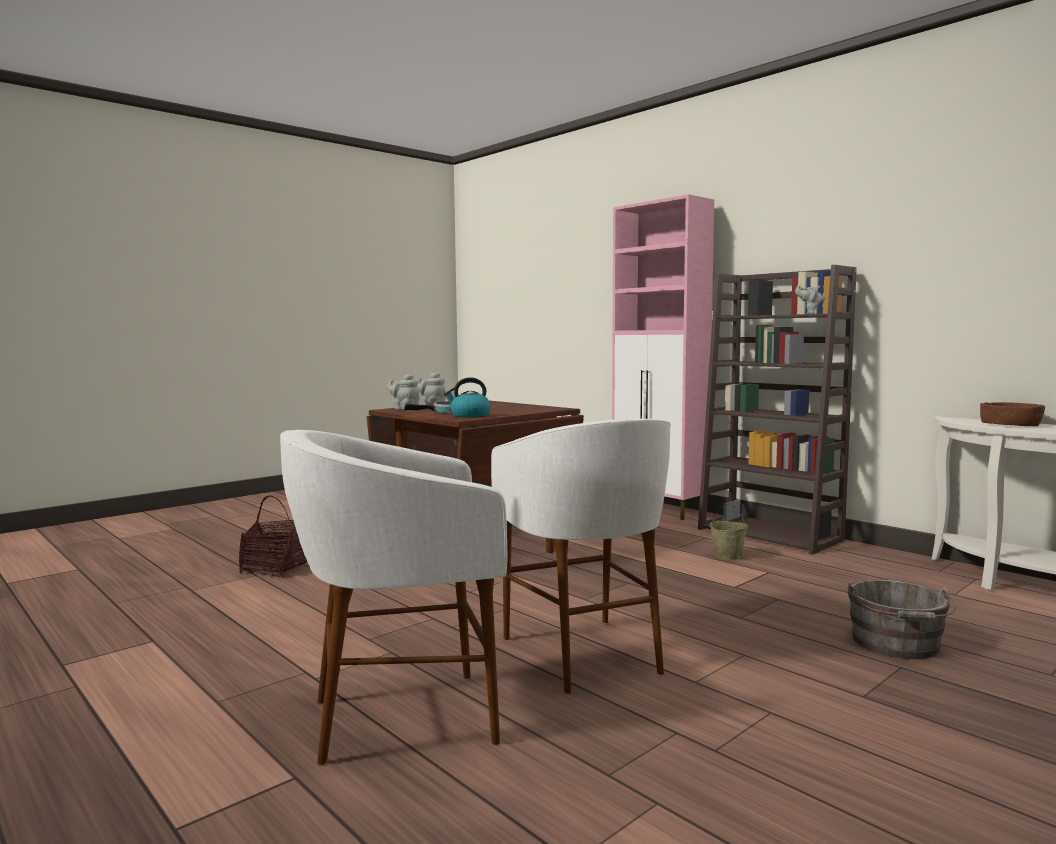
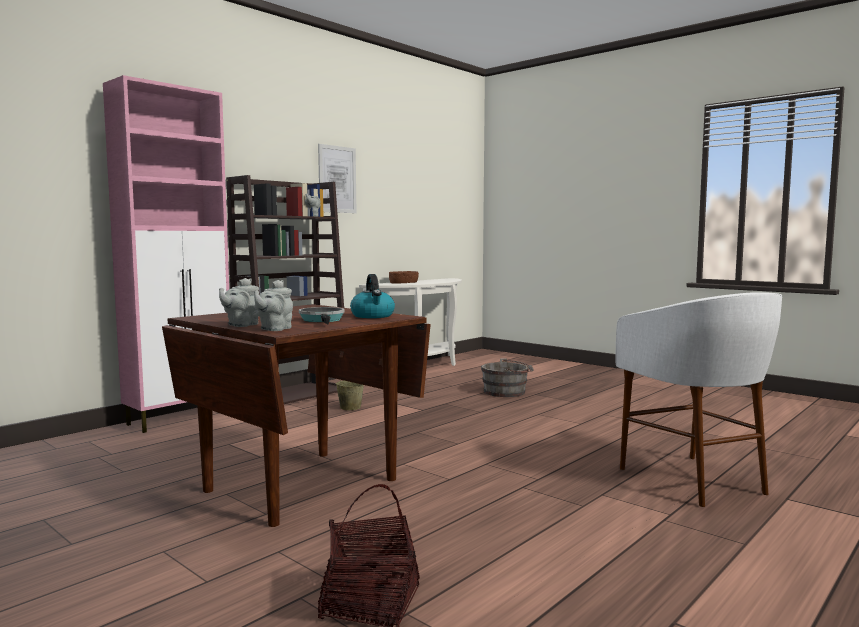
camera: 95 degrees left, 0 degrees up
(584, 654) = (562, 443): white stool -> none
(909, 254) = (337, 179): none -> picture

